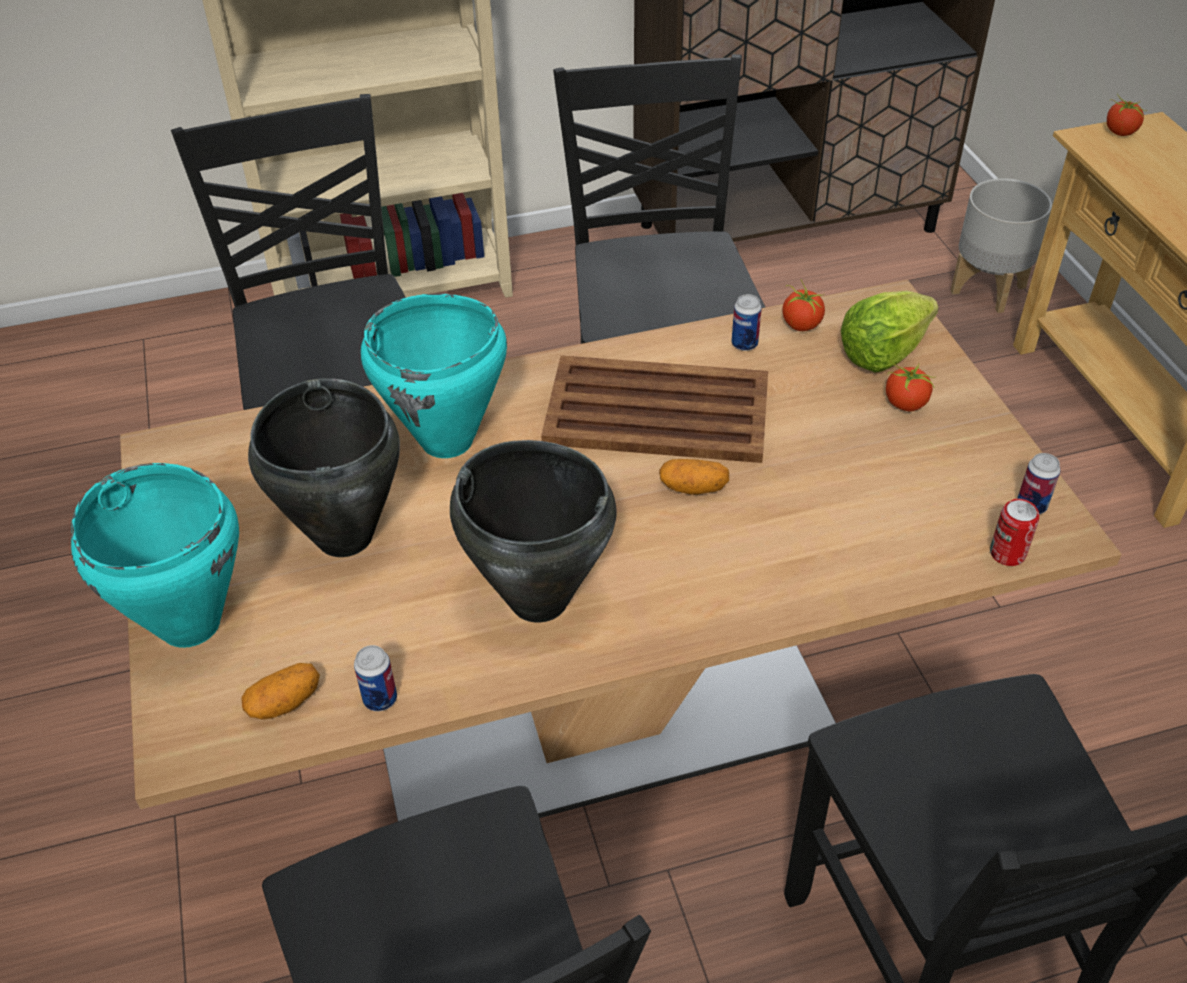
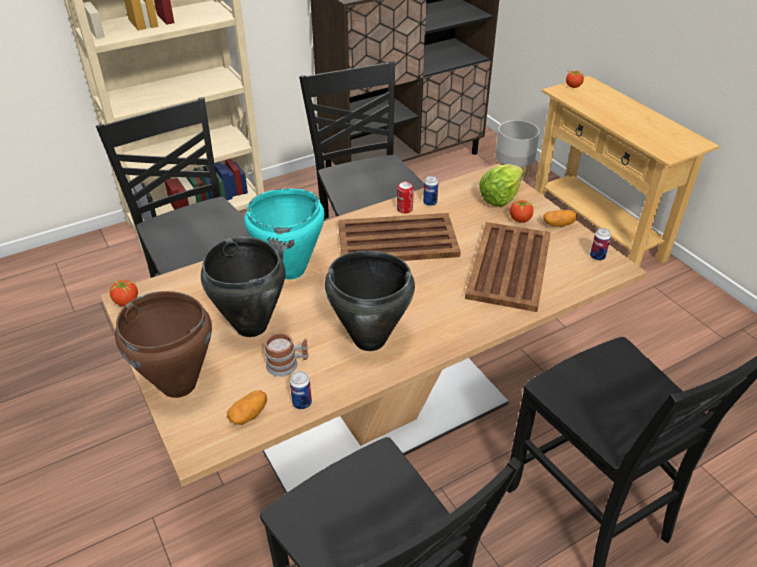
camera: 15 degrees left, 5 degrees down
(189, 625) = (179, 385): turquoise cooking pot -> brown cooking pot
(380, 621) = (287, 365): none -> mug
(693, 487) = (429, 273): potato -> potato (558, 224)
(801, 325) = (455, 190): tomato -> tomato (126, 301)
(847, 499) = (508, 267): none -> brown tray
(1007, 553) = (594, 280): can -> can (404, 209)

